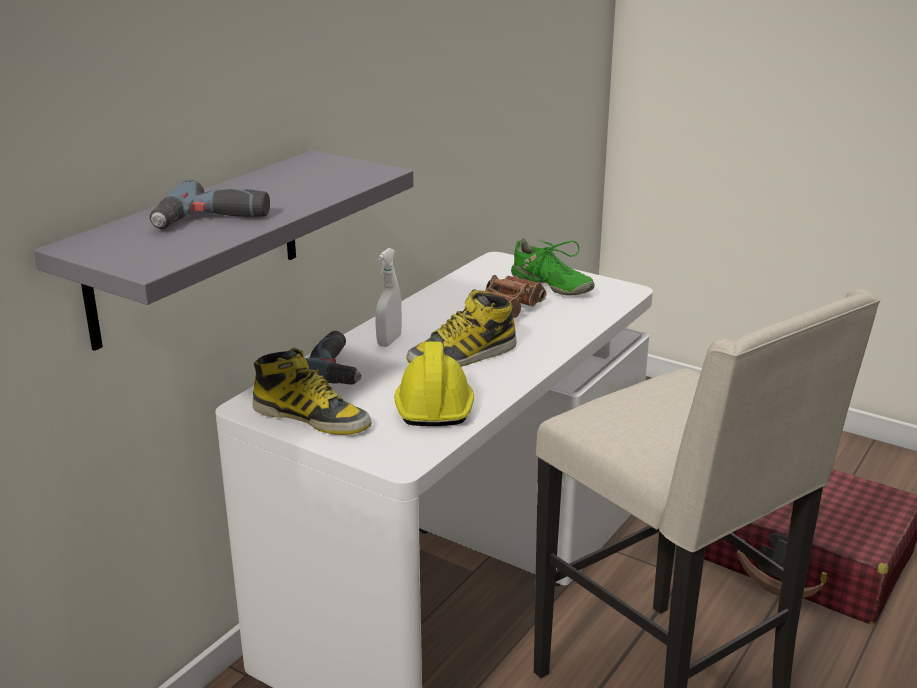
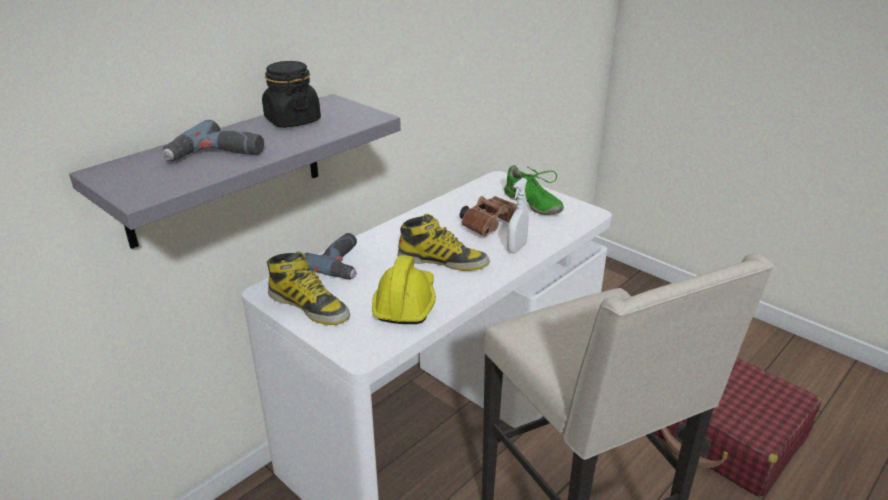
camera: 10 degrees right, 5 degrees up
(281, 180) = (292, 120): none -> black jar
(389, 341) = (392, 243): white spray bottle -> white spray bottle (516, 248)
(463, 355) = (443, 261): boot -> boot turned 150 degrees counterclockwise

